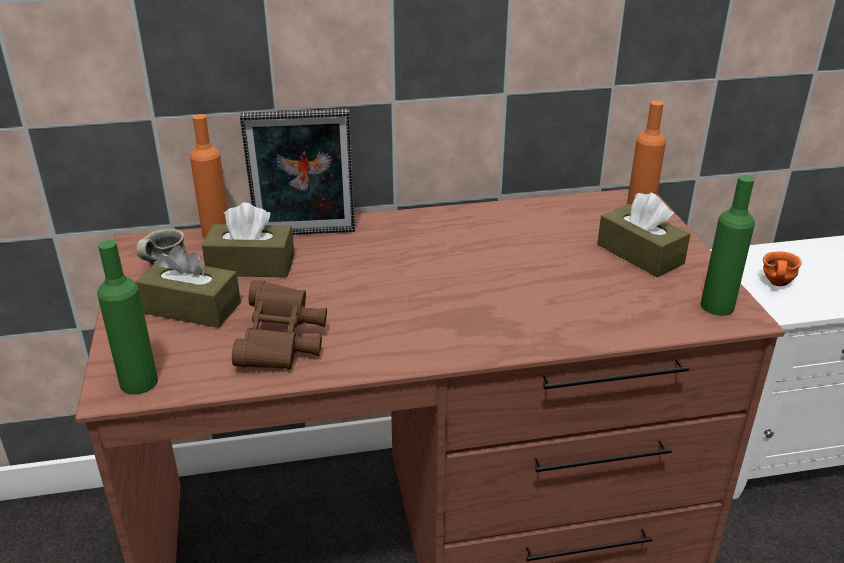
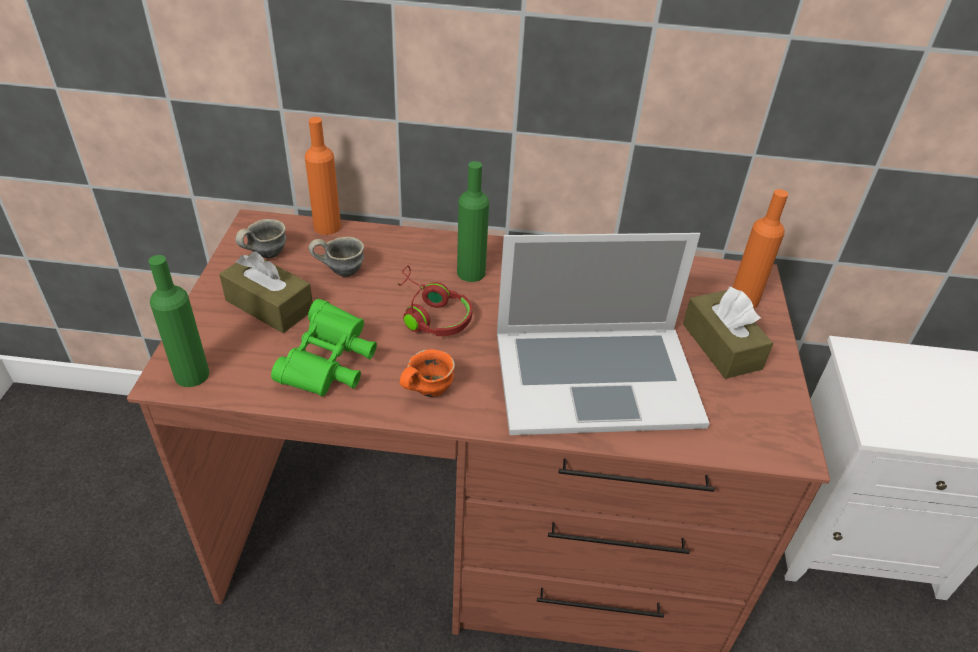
camera: 15 degrees right, 10 degrees up
(251, 265) = (341, 270): brown tissue box -> grey mug
(282, 344) = (329, 365): brown binoculars -> green binoculars
(305, 235) = (405, 247): picture frame -> none
(361, 283) = (430, 314): none -> red headphones
(544, 299) = (596, 377): none -> laptop
(717, 306) = (771, 430): green bottle -> green bottle (471, 272)
(774, 284) = (884, 395): orange mug -> orange mug (426, 390)

